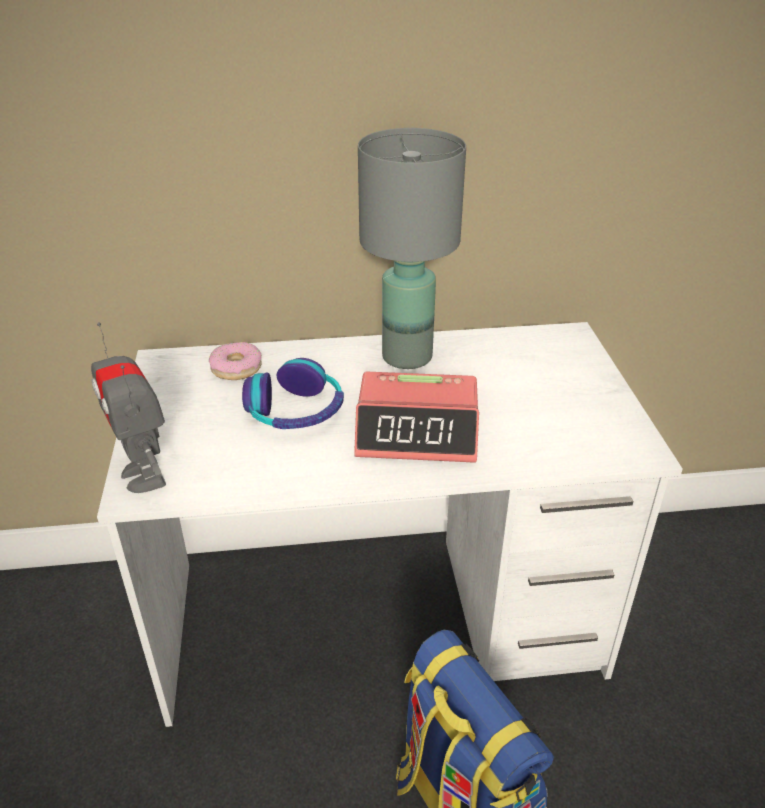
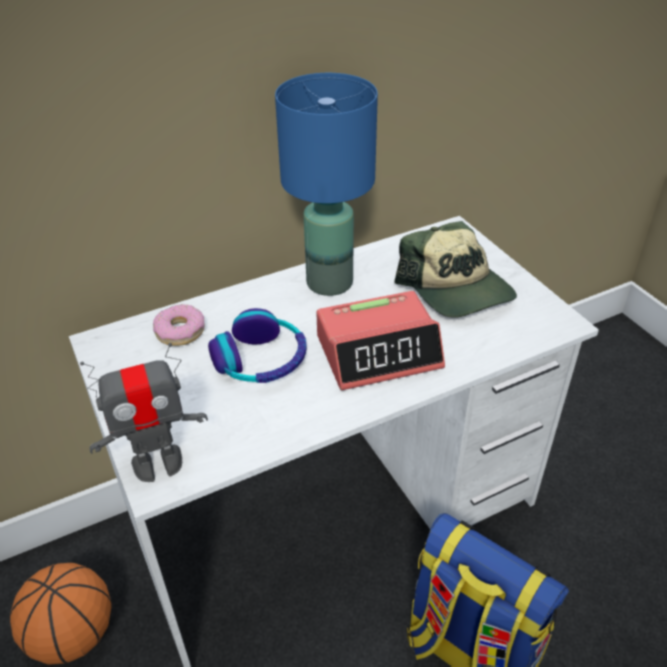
camera: 20 degrees left, 5 degrees up
(85, 652) = (73, 635): none -> basketball
(145, 475) = (157, 463): toy robot -> toy robot turned 60 degrees counterclockwise
(406, 357) = (329, 283): grey table lamp -> blue table lamp
(538, 390) = (456, 288): none -> cap

